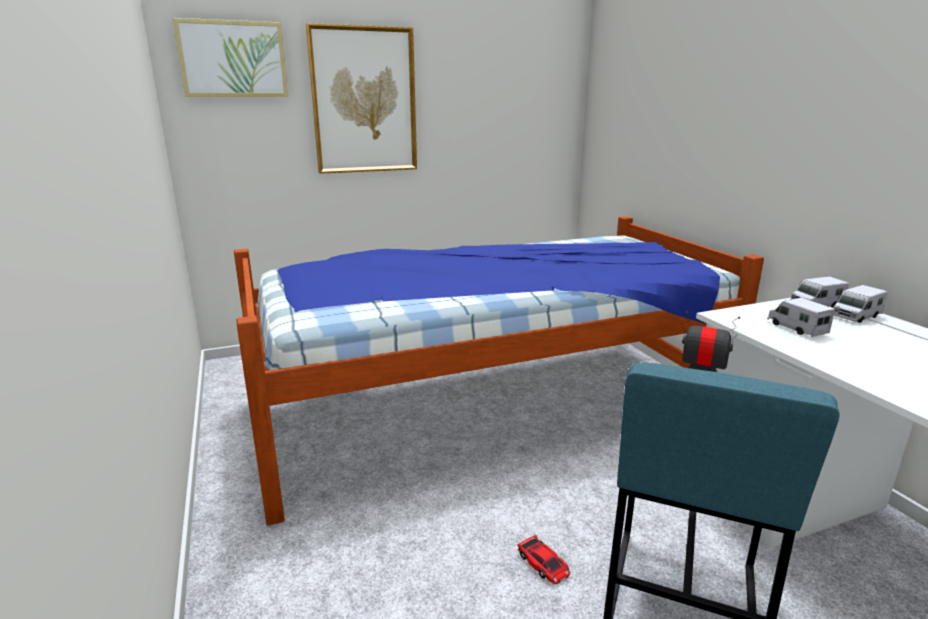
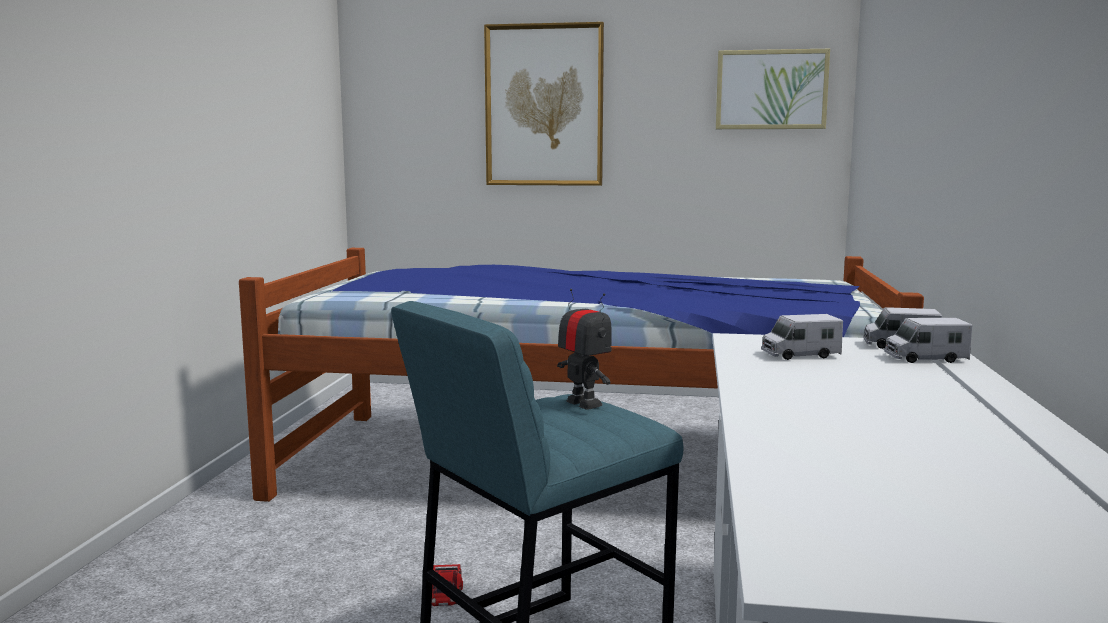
camera: 30 degrees right, 10 degrees down
(233, 59) = (411, 64): picture -> picture (771, 90)
(796, 328) = (800, 355): toy truck -> toy truck turned 105 degrees counterclockwise

